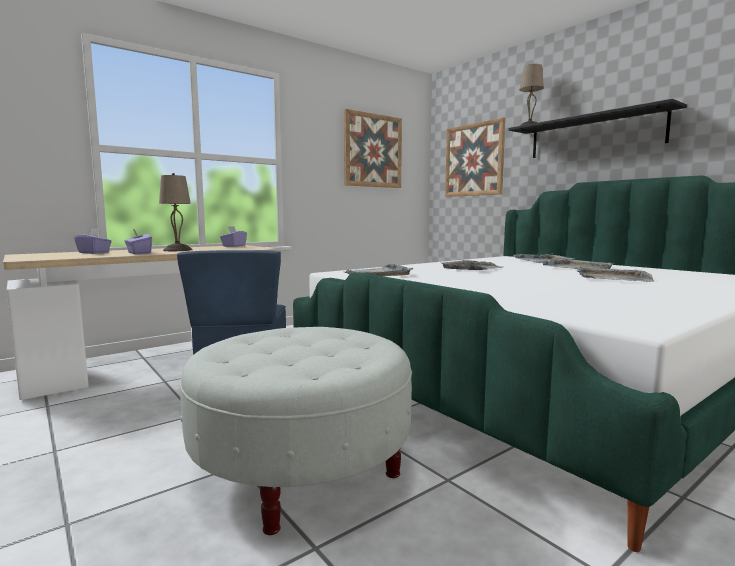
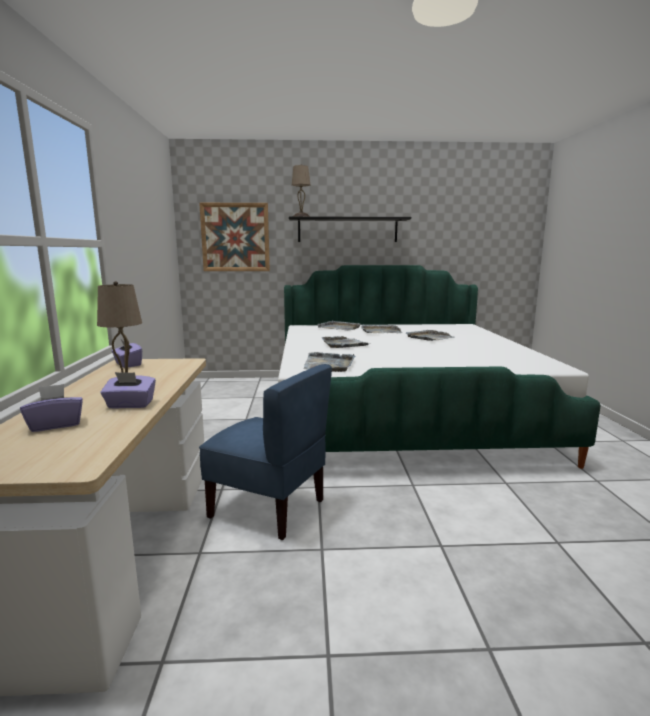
camera: 55 degrees left, 5 degrees up
(302, 468) = (463, 522): white ottoman -> none
(373, 151) = (151, 224): picture -> none

